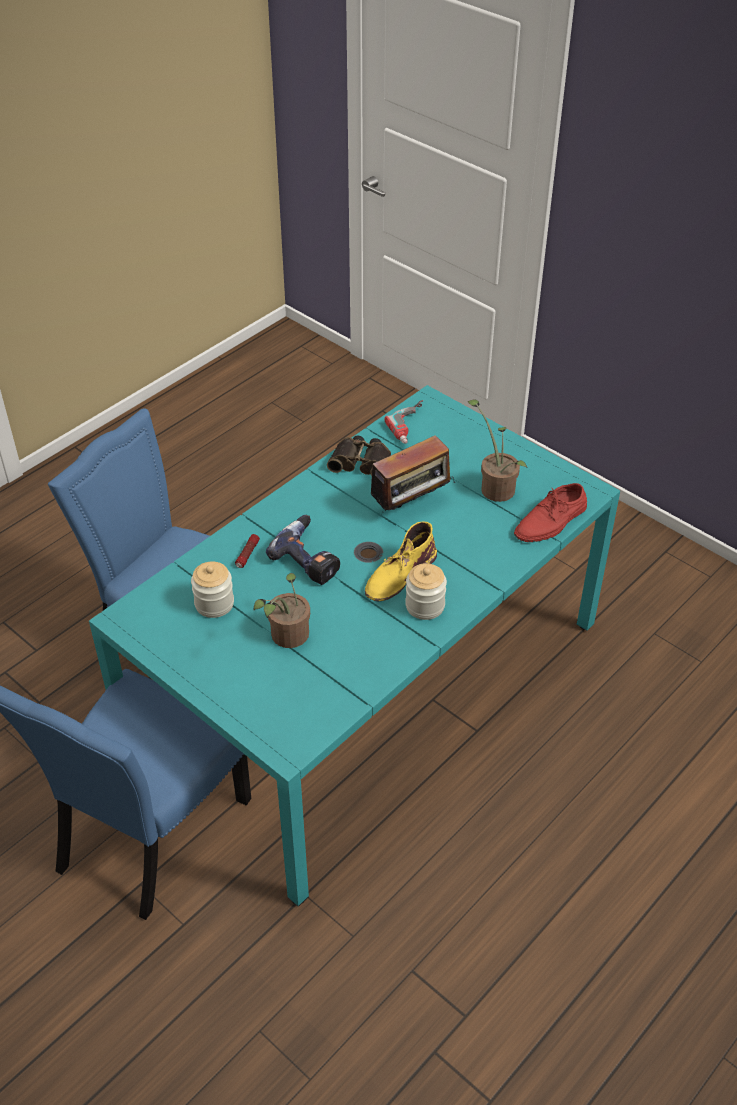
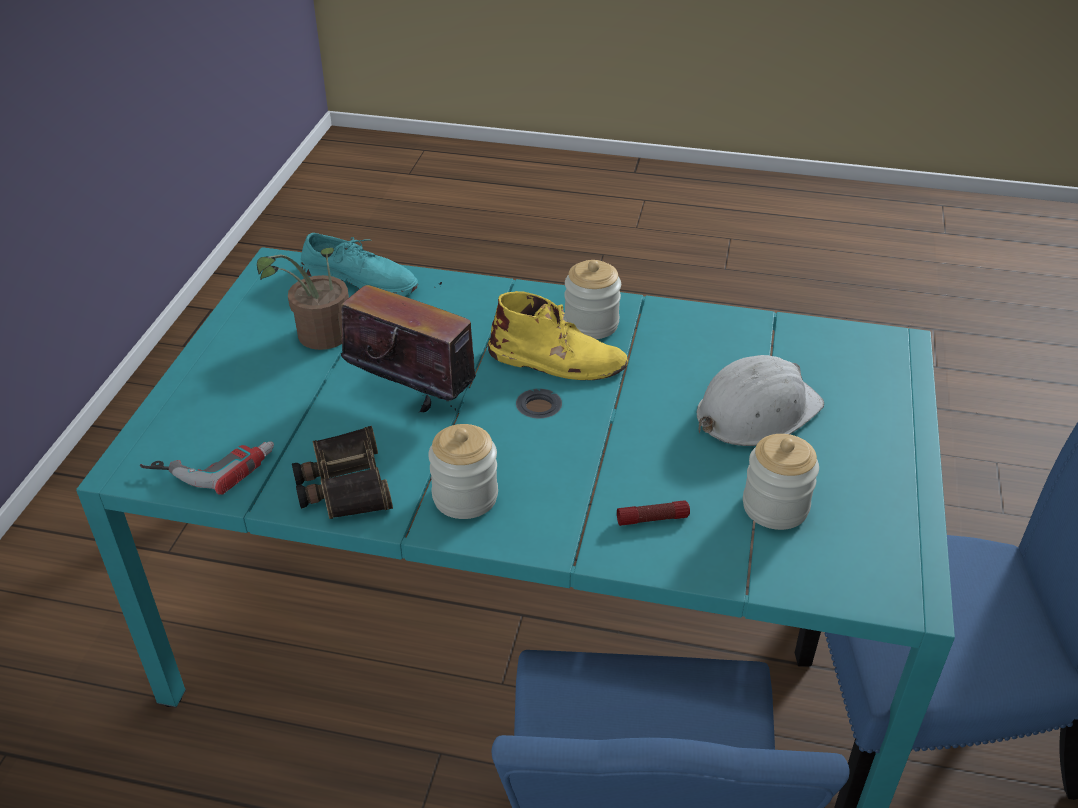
camera: 120 degrees left, 5 degrees down
(286, 637) = (755, 412): potted plant -> white hard hat
(310, 557) = (598, 451): power drill -> none
(318, 497) = (465, 497): none -> jar
(551, 521) = (360, 278): red shoe -> turquoise shoe

